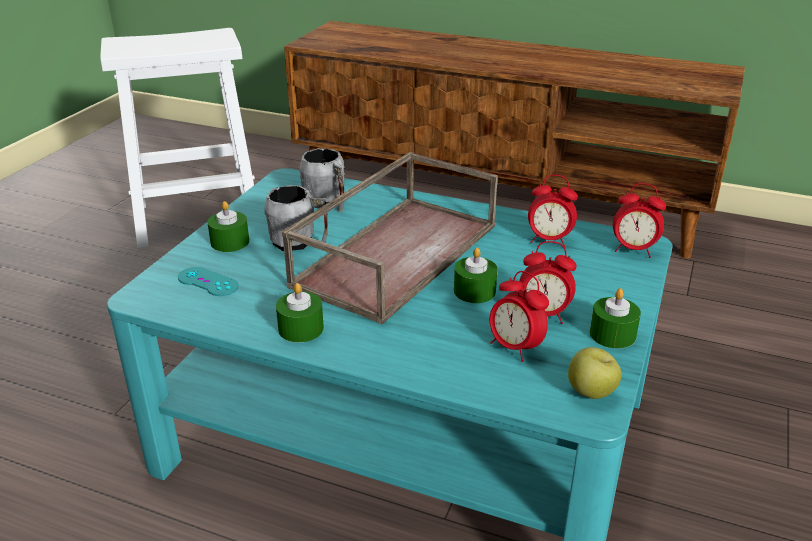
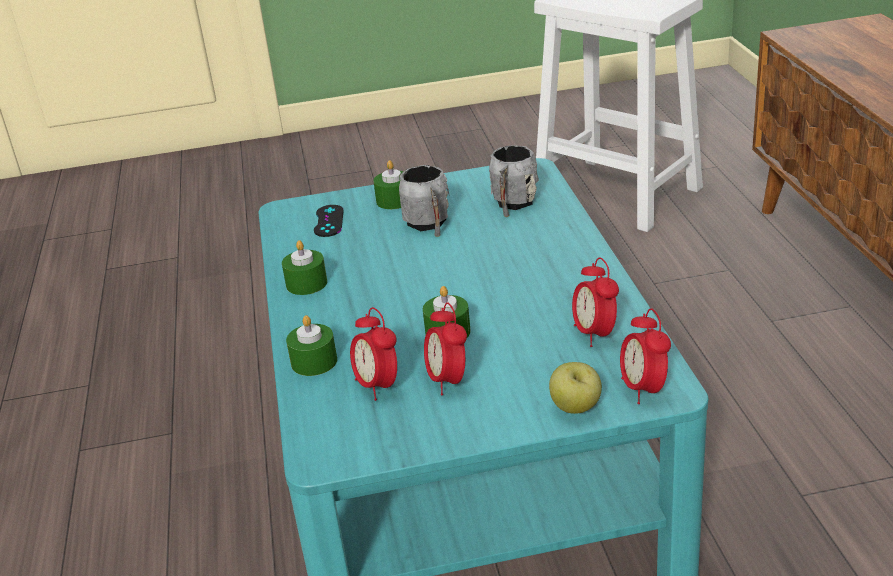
camera: 60 degrees right, 0 degrees up
(208, 282) = (329, 221): turquoise game controller -> black game controller
(396, 253) = (466, 271): brown tray -> none
(515, 348) = (377, 386): alarm clock -> alarm clock turned 45 degrees counterclockwise
(591, 392) = (347, 448): apple -> apple (575, 408)
(612, 334) = (455, 429): green candle -> green candle (314, 362)

